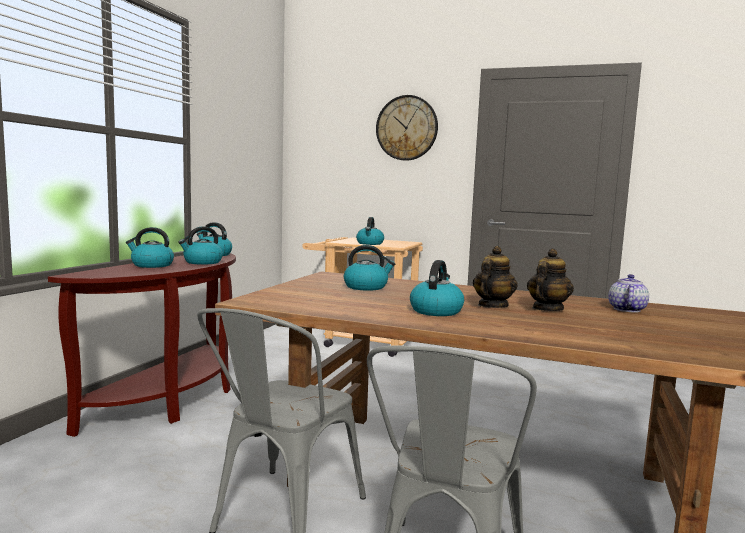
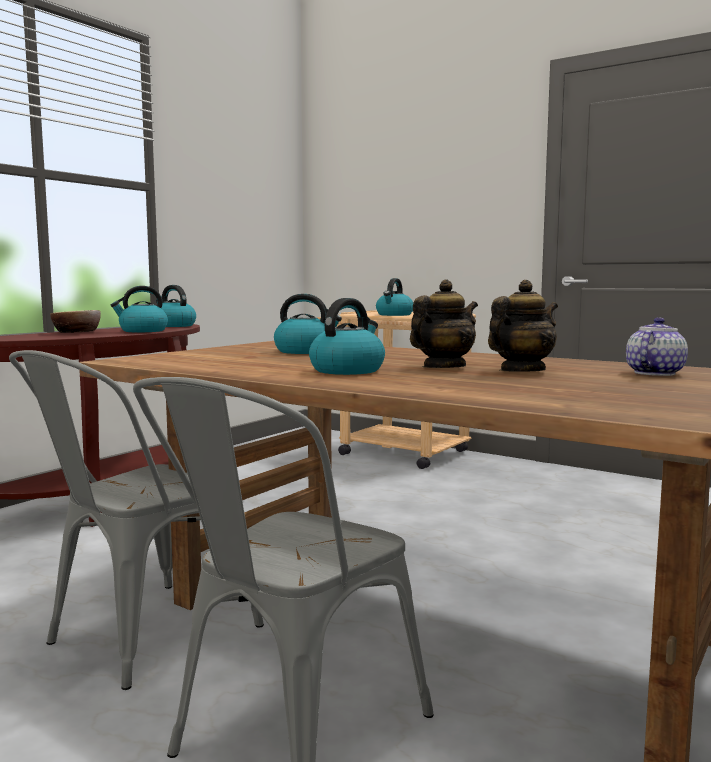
camera: 15 degrees right, 0 degrees up
(151, 265) = (77, 333): kettle -> bowl
(406, 128) = (452, 156): wall clock -> none

